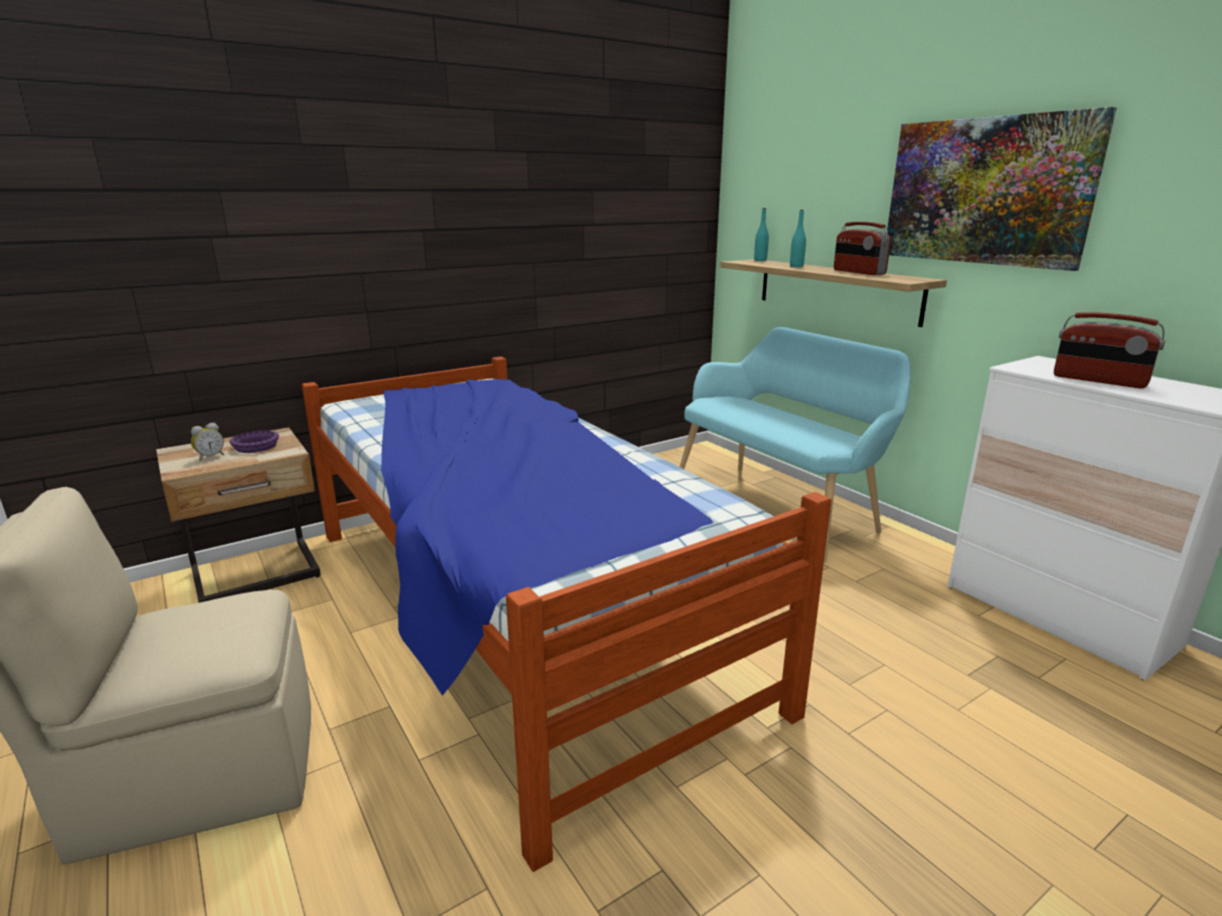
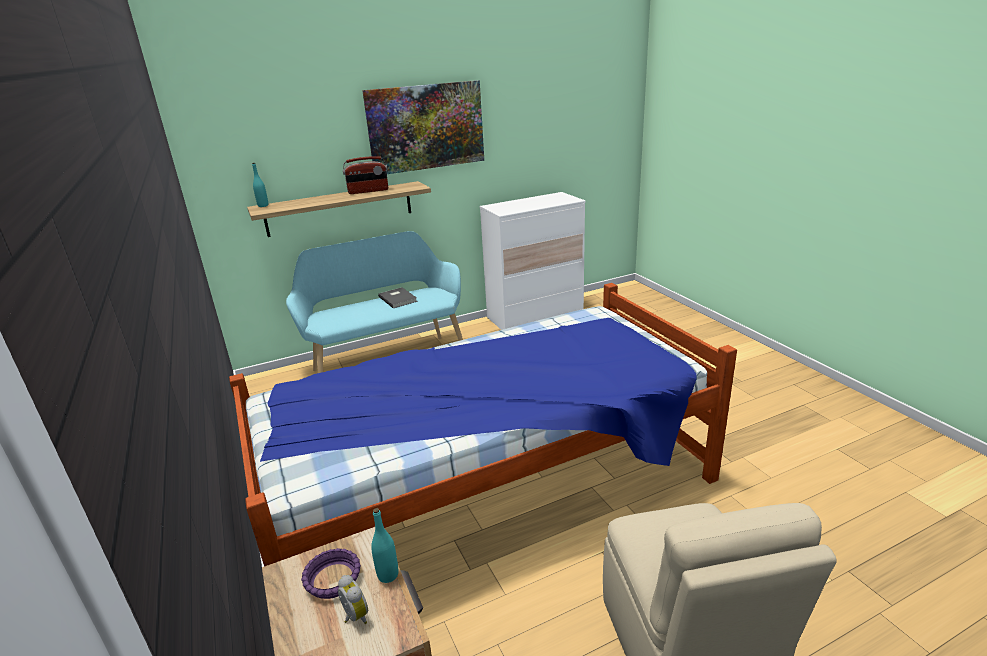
camera: 80 degrees left, 5 degrees up
(796, 266) = (317, 200): turquoise bottle -> turquoise bottle (388, 575)
(802, 423) = (398, 298): none -> grey book
(1099, 381) = (531, 205): radio -> none

